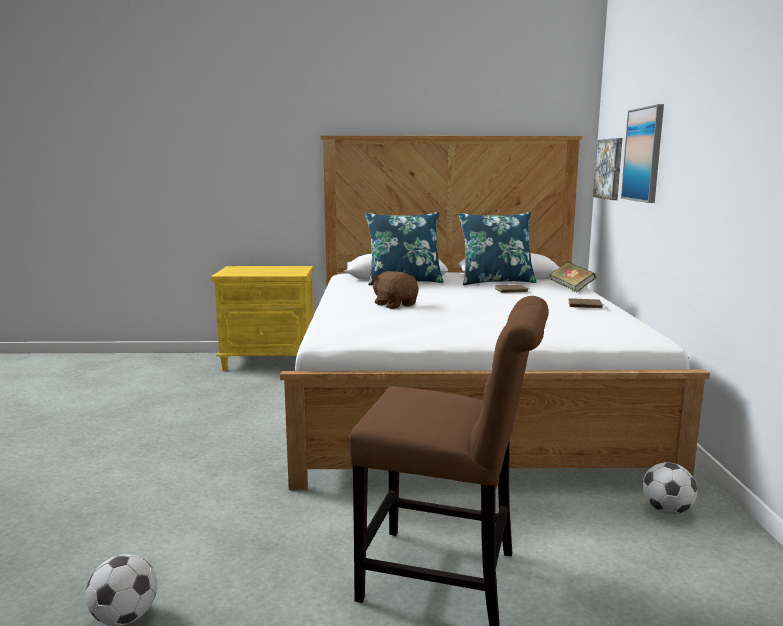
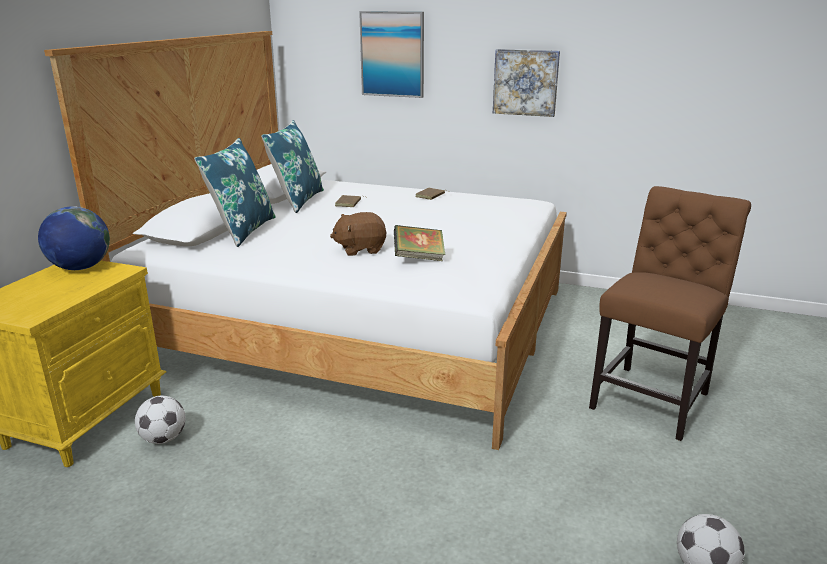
camera: 70 degrees left, 10 degrees up
(295, 269) = (80, 268): none -> globe
(571, 288) = (359, 186): book -> book (419, 258)
(609, 169) = (317, 65): picture -> picture (525, 82)
(666, 510) = (583, 306): football -> football (164, 439)

